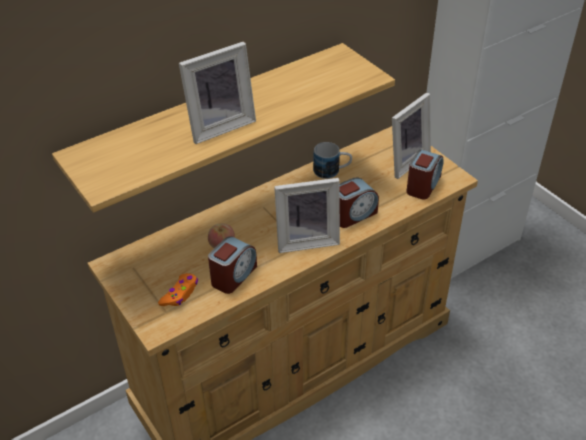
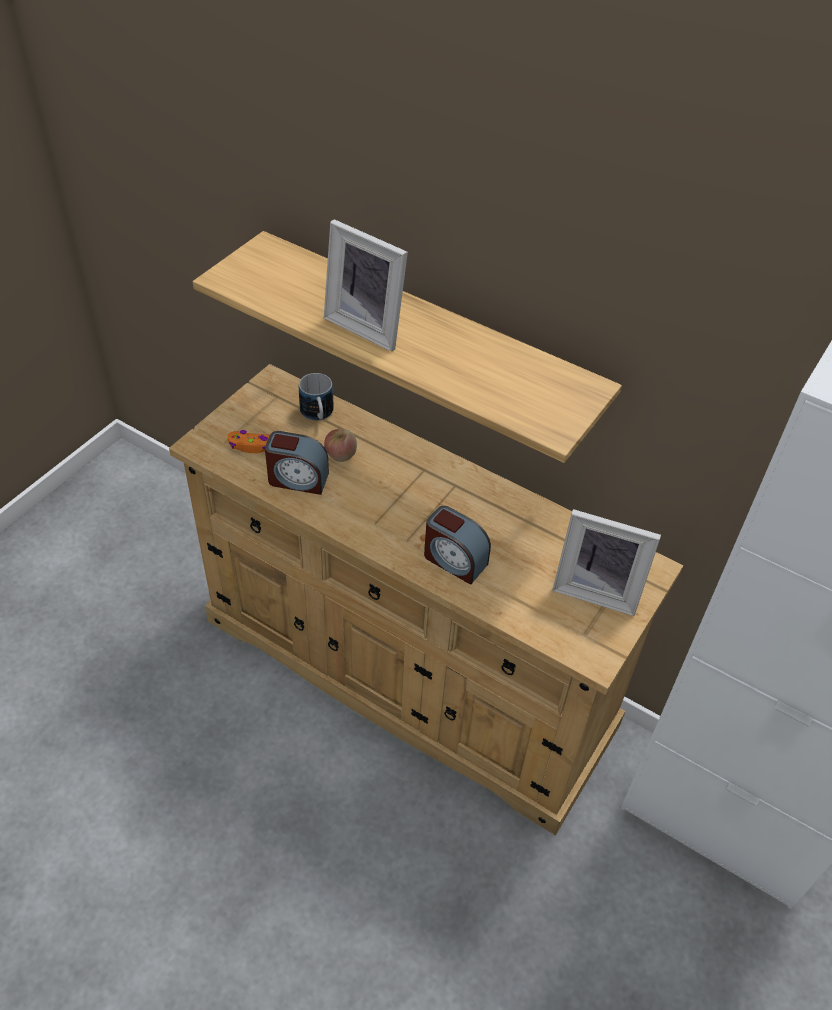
camera: 65 degrees right, 5 degrees up
(306, 239) = (386, 526): picture frame -> none
(332, 171) = (527, 517): mug -> mug (318, 415)
(423, 185) = (556, 623): alarm clock -> none

